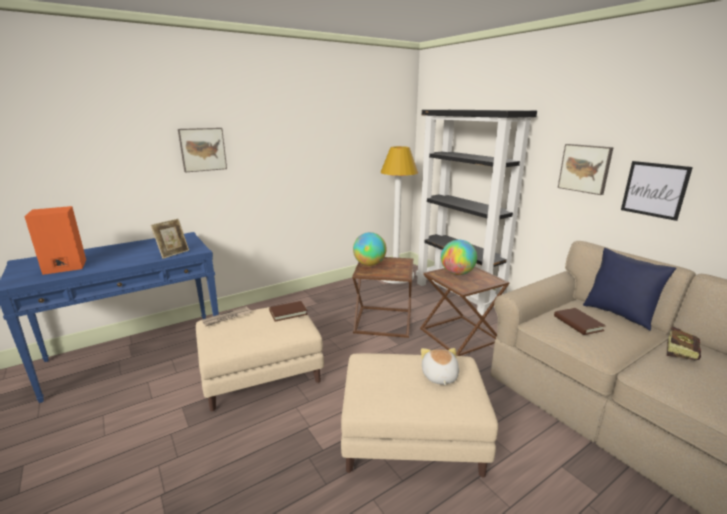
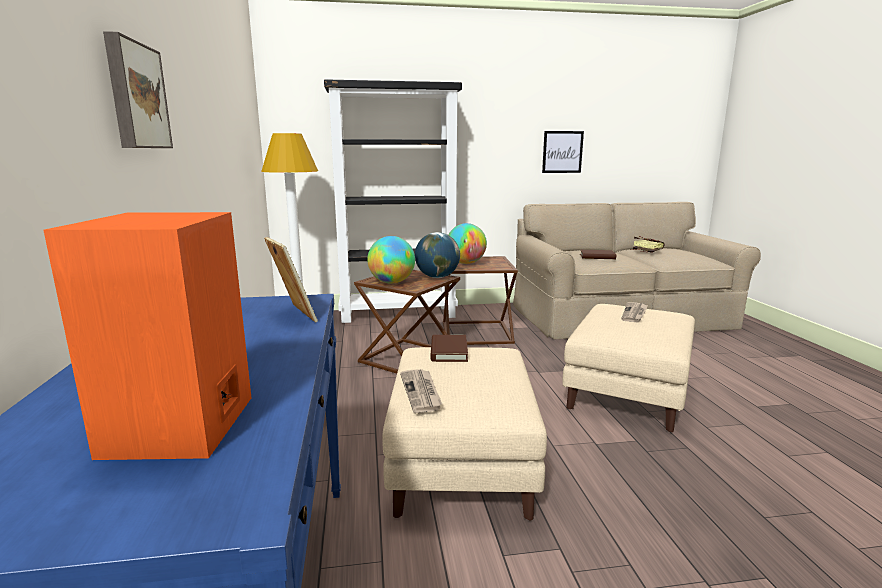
camera: 65 degrees left, 5 degrees down
(399, 273) = (437, 277): none -> globe
(439, 376) = (634, 314): plush toy -> newspaper
(585, 168) = (507, 141): picture -> none
(618, 314) = (586, 249): blue pillow -> none

